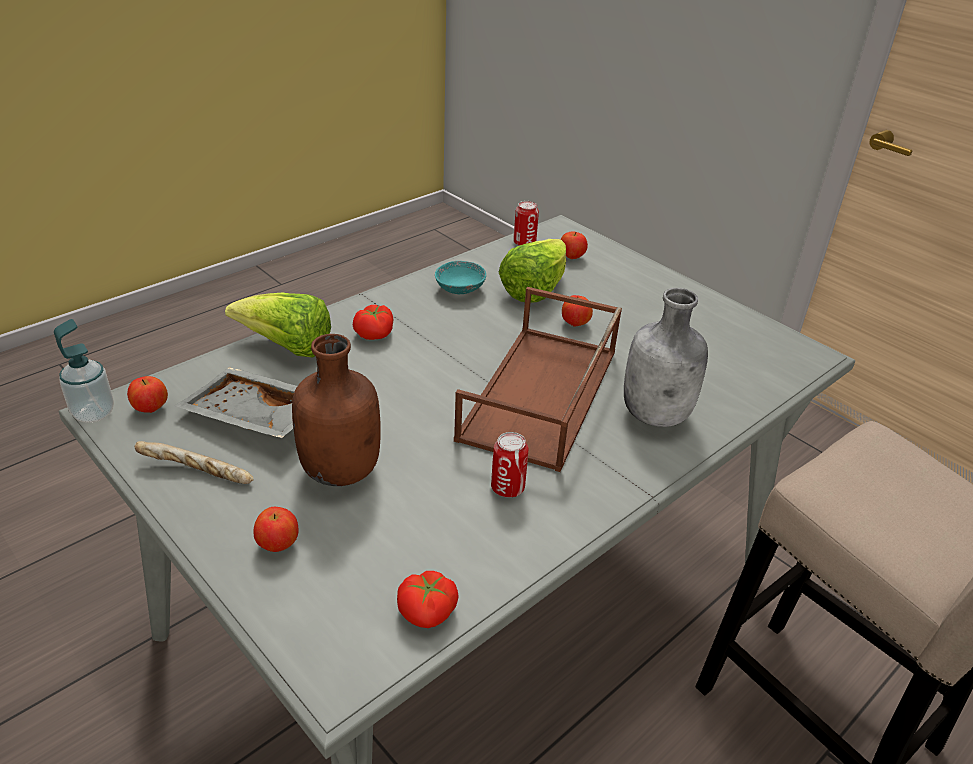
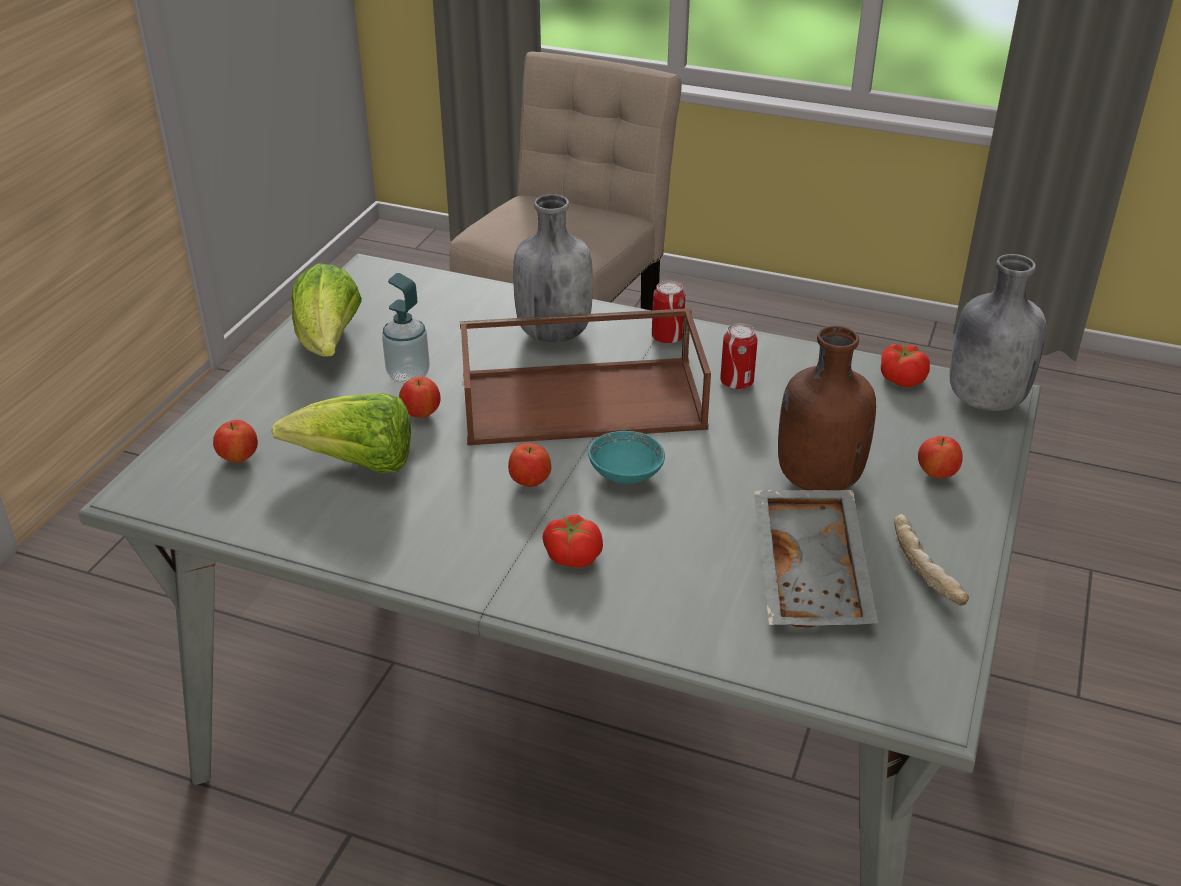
camera: 115 degrees left, 0 degrees up
(93, 413) = (946, 713): soap dispenser -> soap dispenser (408, 375)
(151, 409) = (887, 666): apple -> apple (530, 482)
(287, 347) = (668, 617): lettuce -> lettuce (329, 343)
(341, 659) = (983, 400): none -> grey bottle
(460, 289) = (402, 525): turquoise bowl -> turquoise bowl (626, 474)
(524, 243) = (216, 512): can -> can (667, 337)

